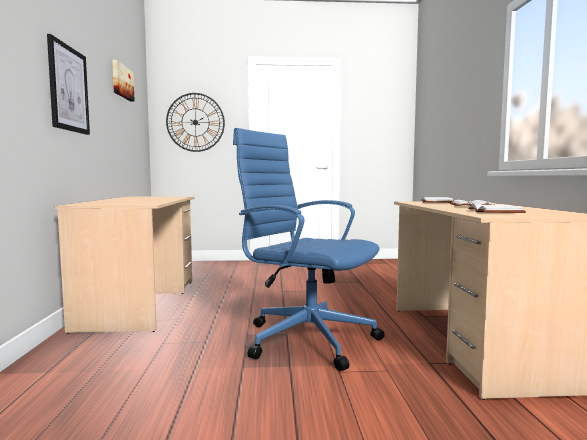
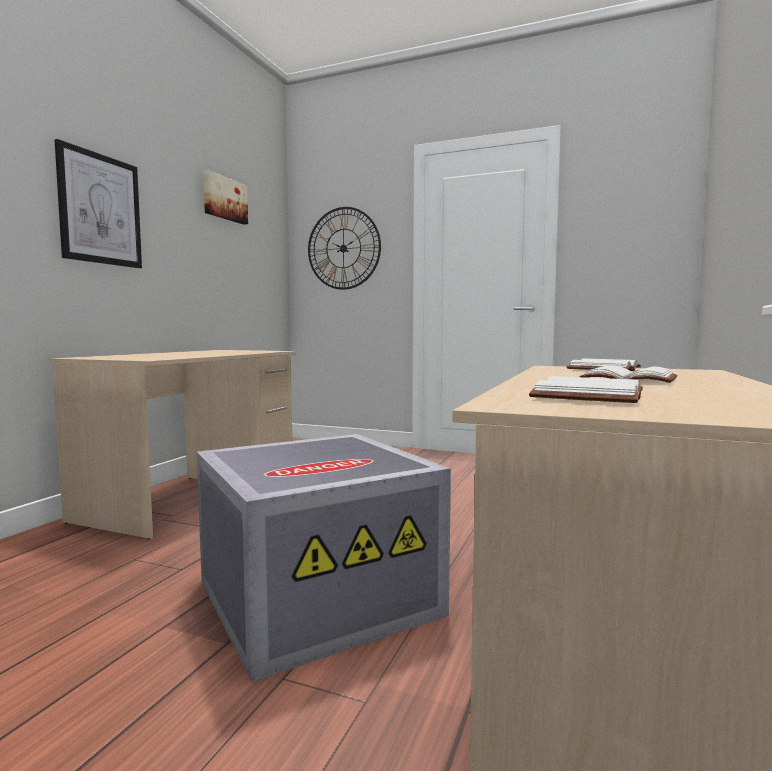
camera: 25 degrees right, 0 degrees up
(306, 338) = (319, 595): blue office chair -> grey storage box

